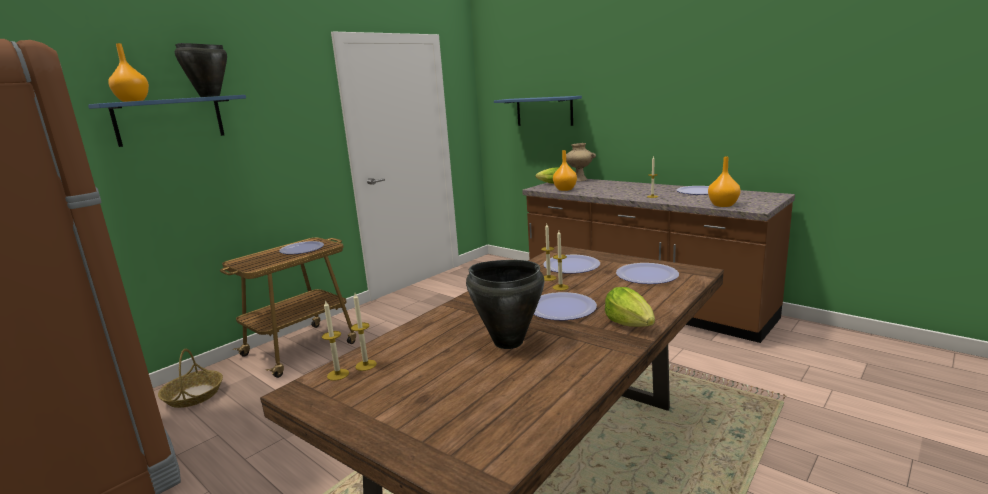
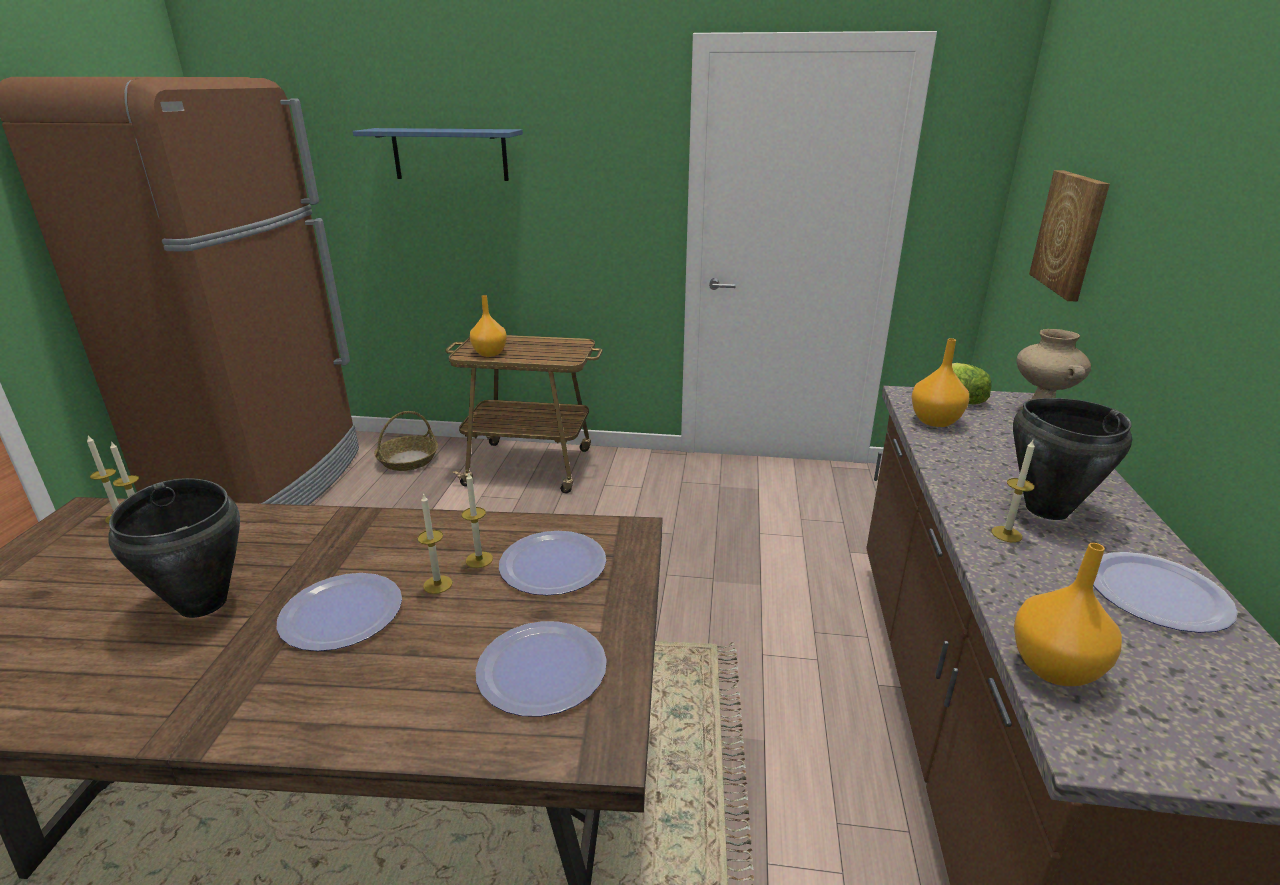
camera: 55 degrees right, 10 degrees up
(133, 101) = (397, 129): orange vase -> orange vase (489, 353)
(209, 96) = (478, 130): black cooking pot -> black cooking pot (1045, 509)
(302, 249) = (546, 351): plate -> none
(544, 111) = (1070, 233): blue shelf -> picture
(630, 324) = (276, 711): lettuce -> none

